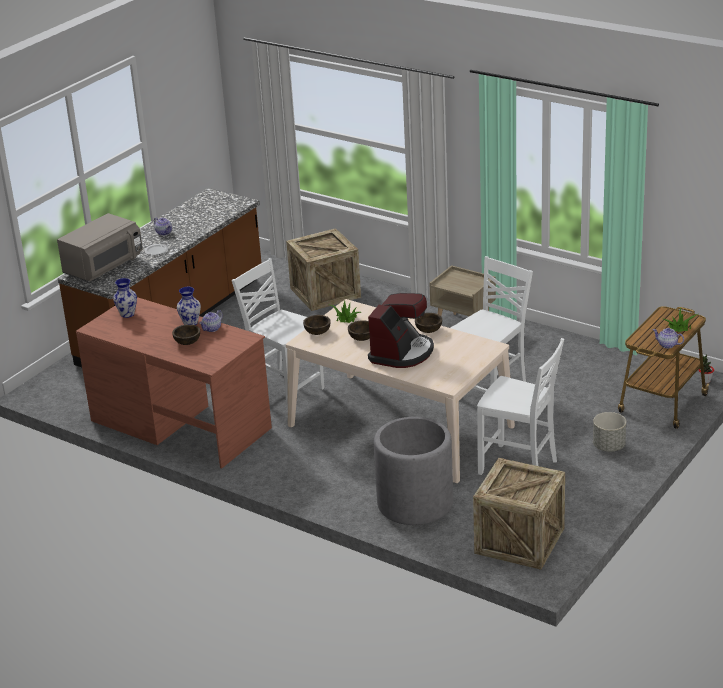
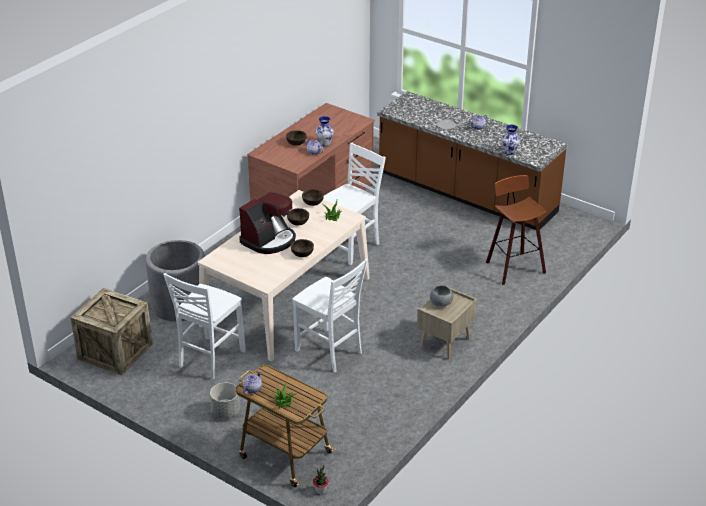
camera: 90 degrees right, 5 degrees up
(104, 267) = (421, 106): grey microwave -> none
(127, 314) = (345, 119): vase -> vase (510, 152)
(325, 293) = (513, 267): crate -> stool
(402, 353) = (269, 240): coffee machine -> coffee machine turned 75 degrees counterclockwise
(458, 285) = (441, 303): none -> grey bowl

